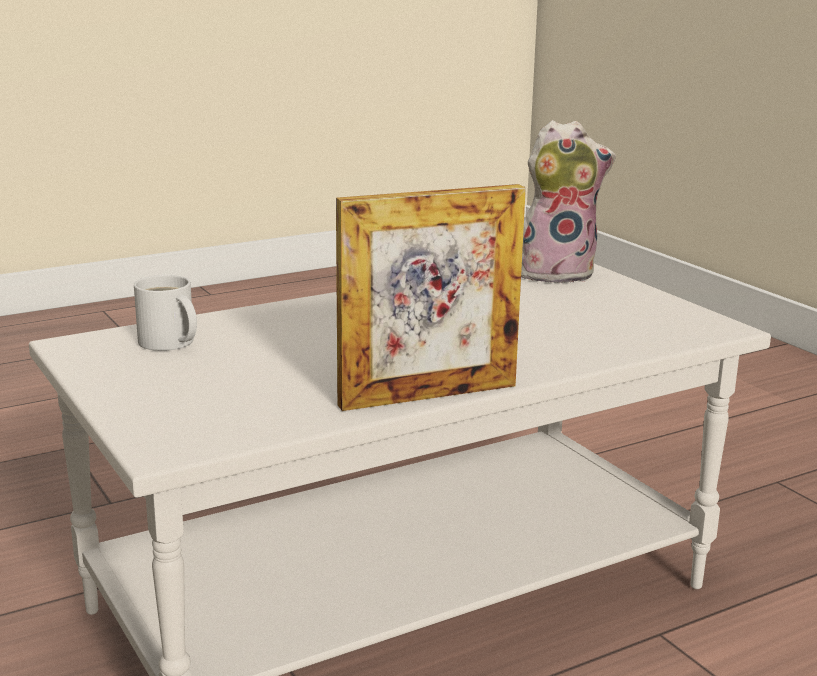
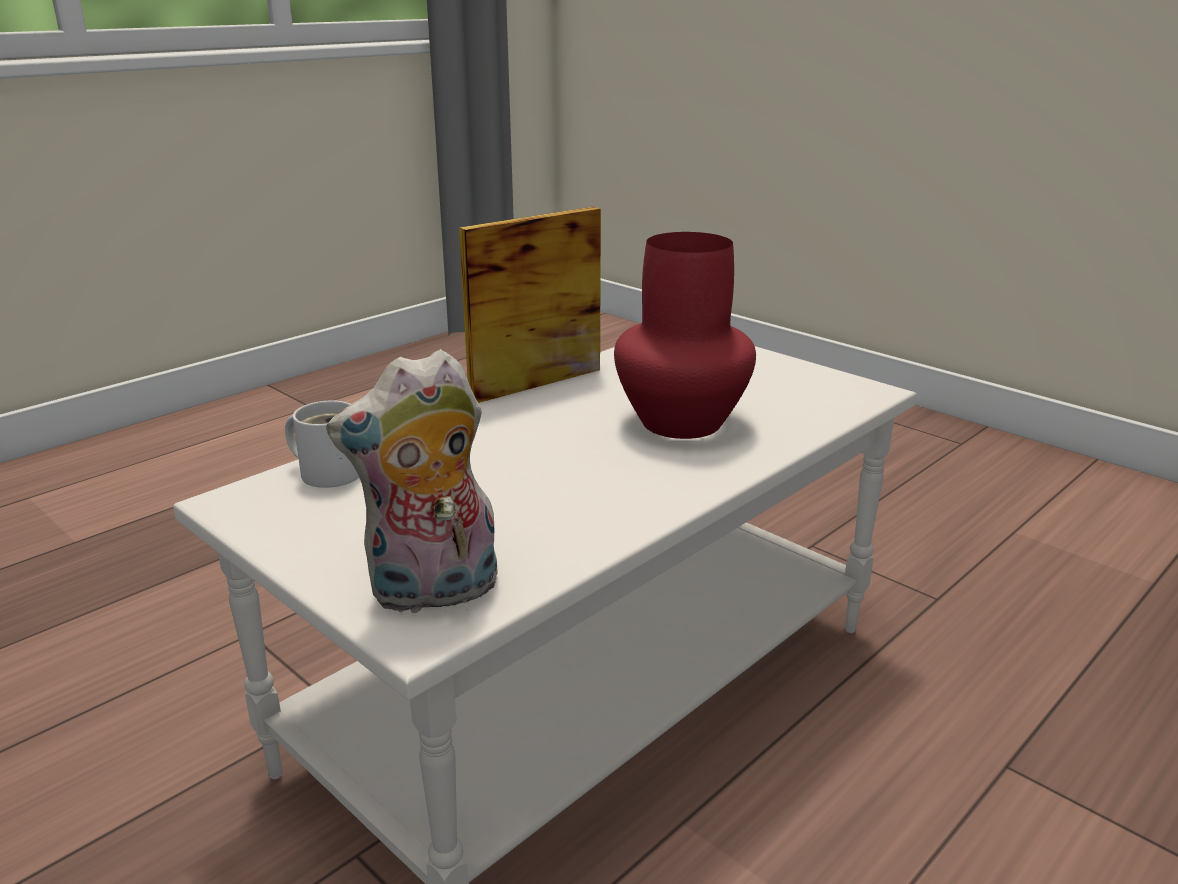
camera: 165 degrees right, 5 degrees up
(168, 343) = (797, 402): white mug -> white mug (328, 471)
(309, 340) = (679, 421): none -> red vase

